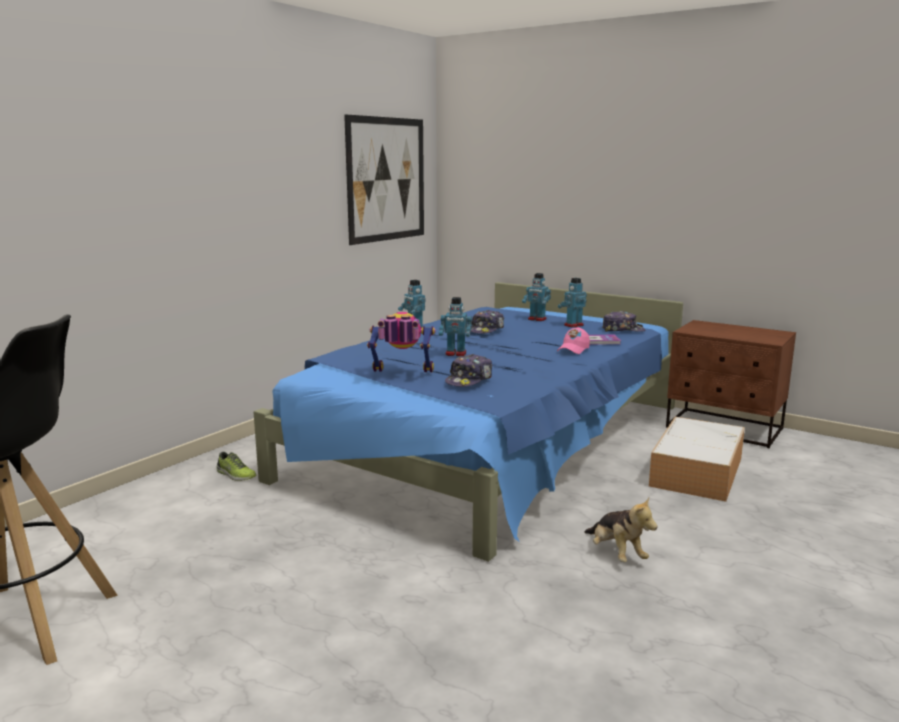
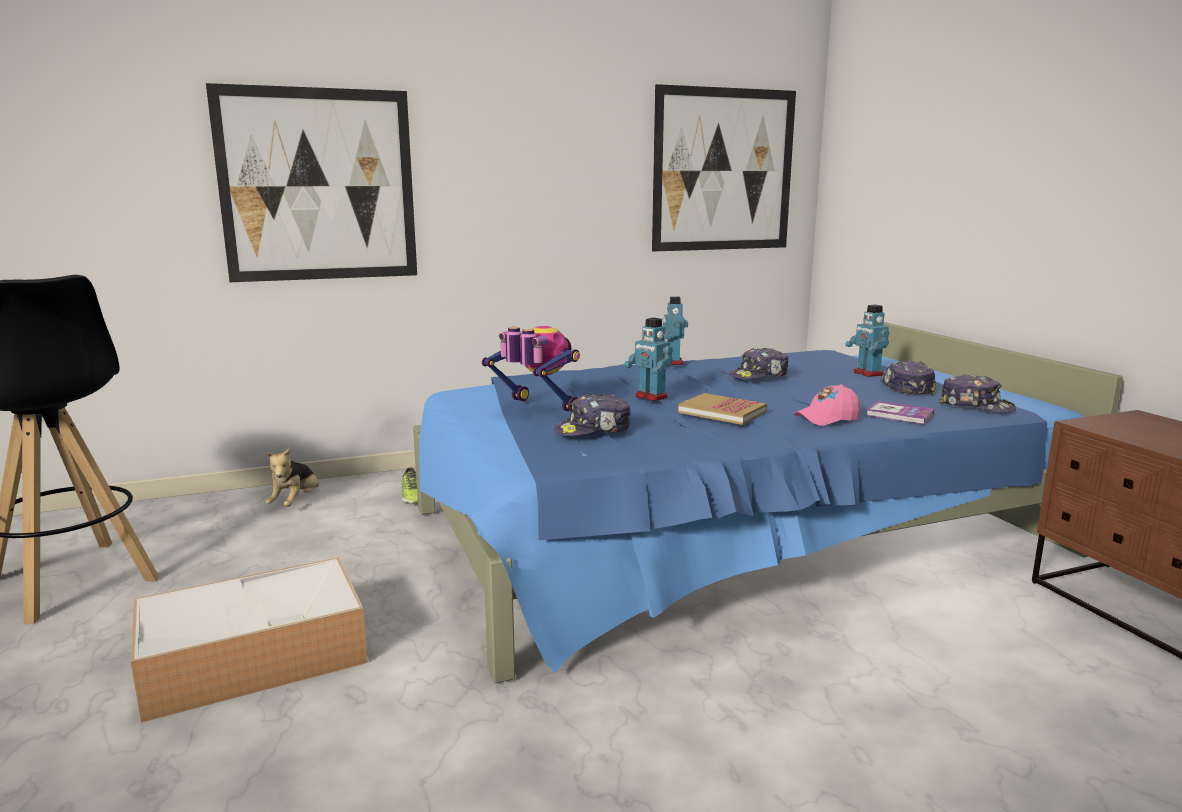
camera: 35 degrees right, 0 degrees up
(113, 207) = (318, 185): none -> picture
(516, 356) = (722, 412): none -> book
(573, 325) = (906, 388): toy robot -> cap
(616, 554) = (673, 744): plush toy -> plush toy (296, 502)
(696, 471) = (993, 666): storage box -> storage box (257, 656)

